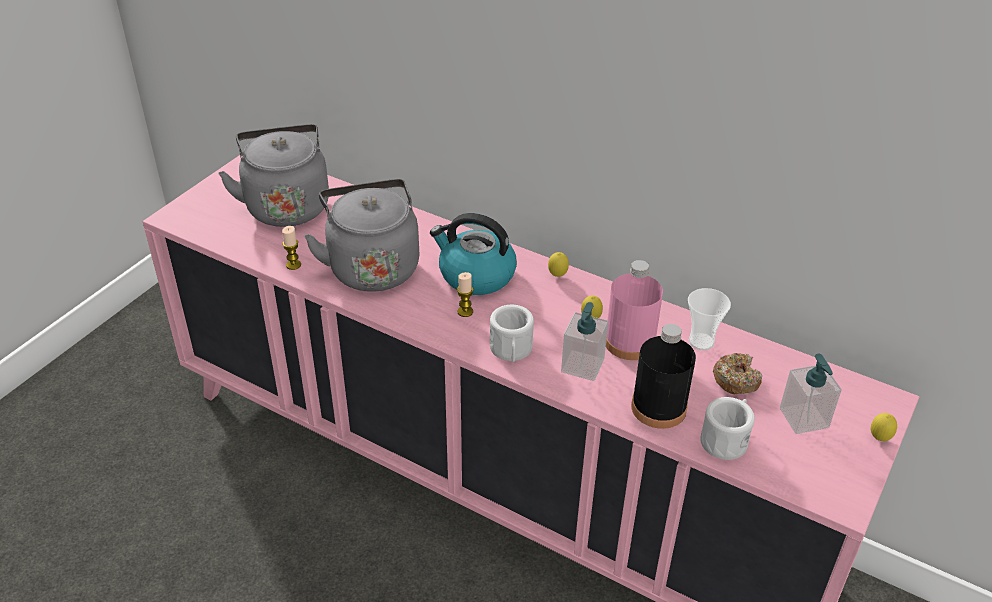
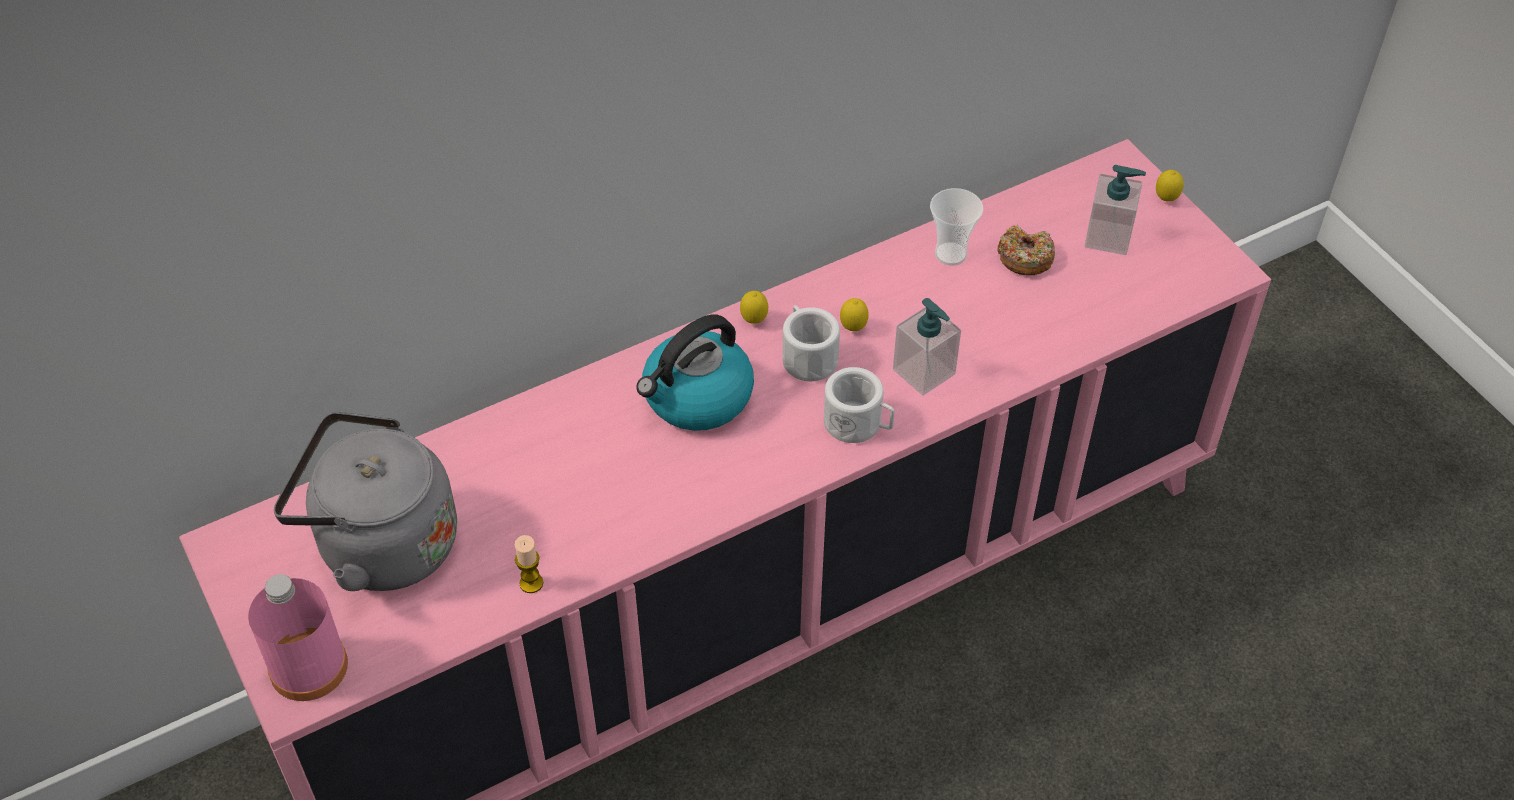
camera: 60 degrees left, 10 degrees up
(372, 266) = (599, 497): grey kettle -> none
(465, 311) = (759, 437): candle -> none
(629, 342) = (912, 313): pink bottle -> pink bottle (308, 667)
(658, 408) = (1028, 340): black bottle -> none
(726, 439) = (1103, 310): white mug -> white mug (807, 356)

